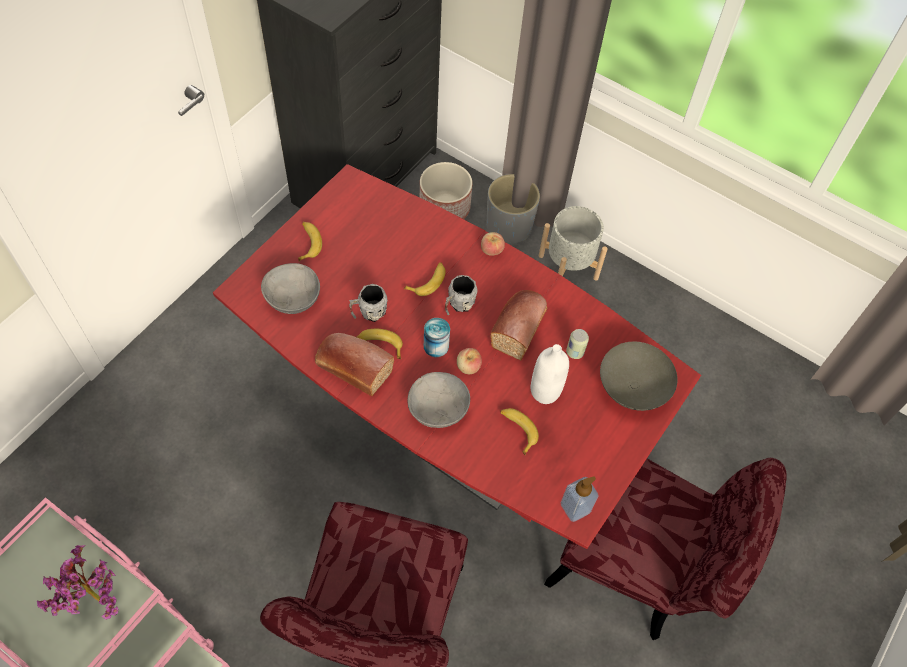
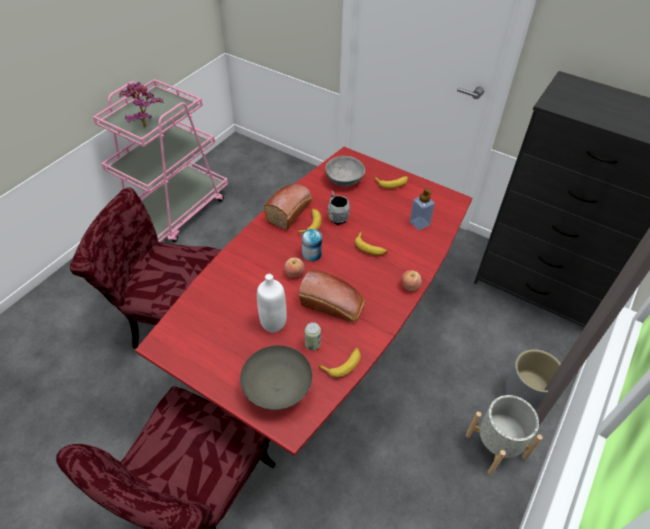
camera: 90 degrees right, 10 degrees down
(439, 409) = (257, 257): grey bowl -> none
(444, 207) = (528, 343): planter -> none
(458, 305) = (350, 266): grey mug -> none
(517, 430) = (238, 304): banana -> banana (343, 364)
(575, 507) = (168, 341): soap dispenser -> soap dispenser (419, 223)

